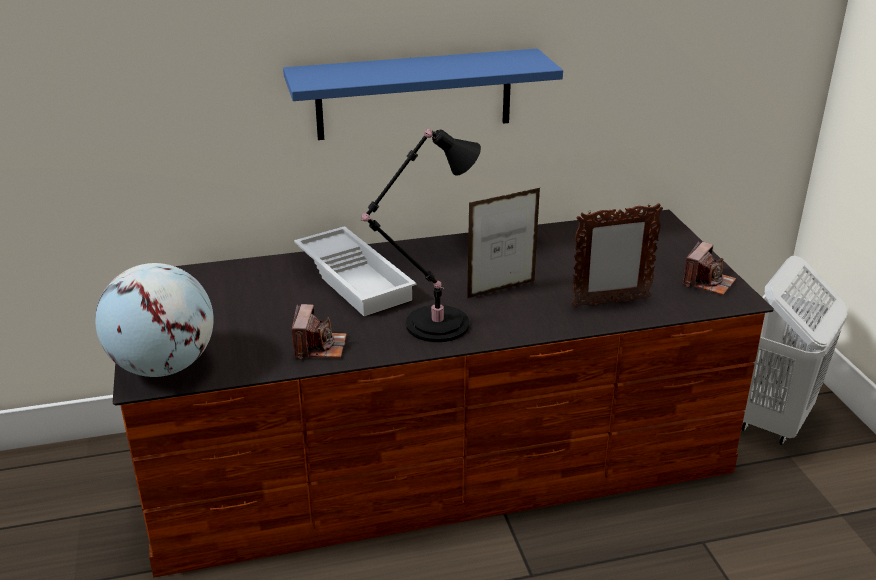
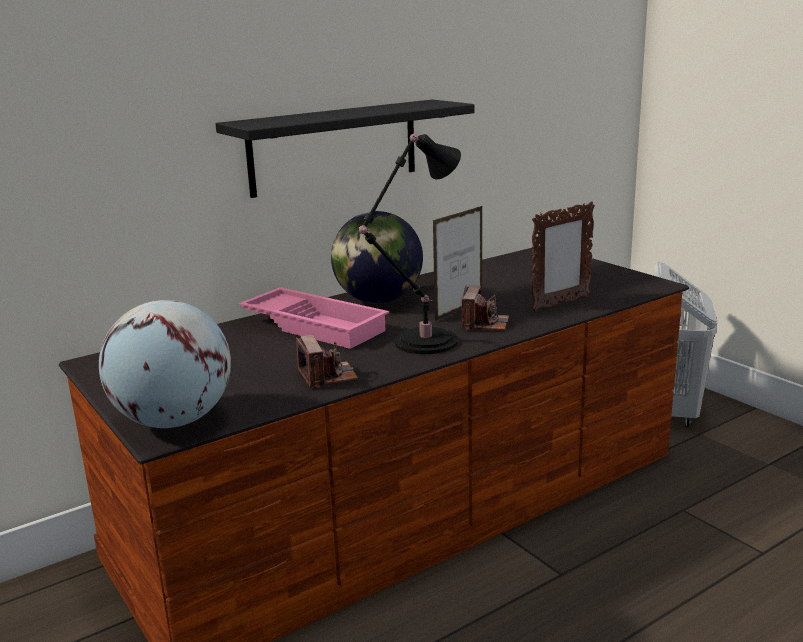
camera: 20 degrees left, 10 degrees down
(356, 278) = (316, 325): white tray -> pink tray
(414, 94) = (334, 147): blue shelf -> black shelf
(436, 257) = (378, 301): none -> globe
(707, 282) = (623, 279): camera -> camera (484, 323)

